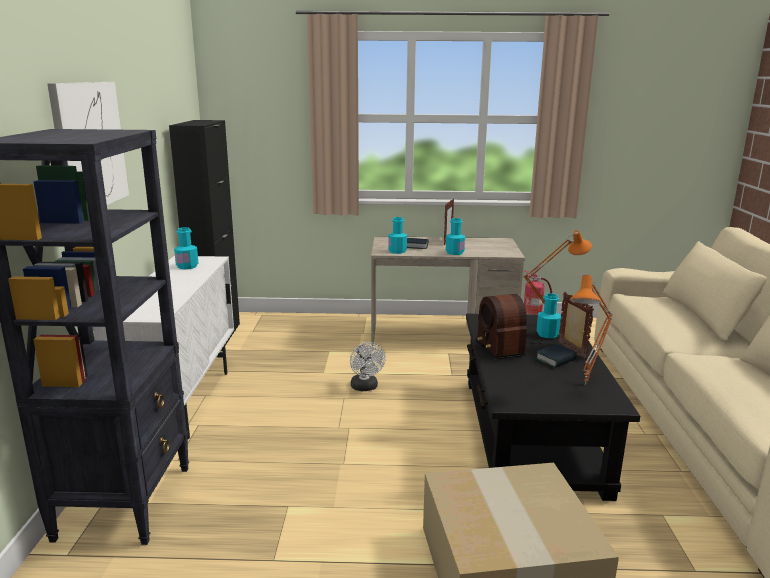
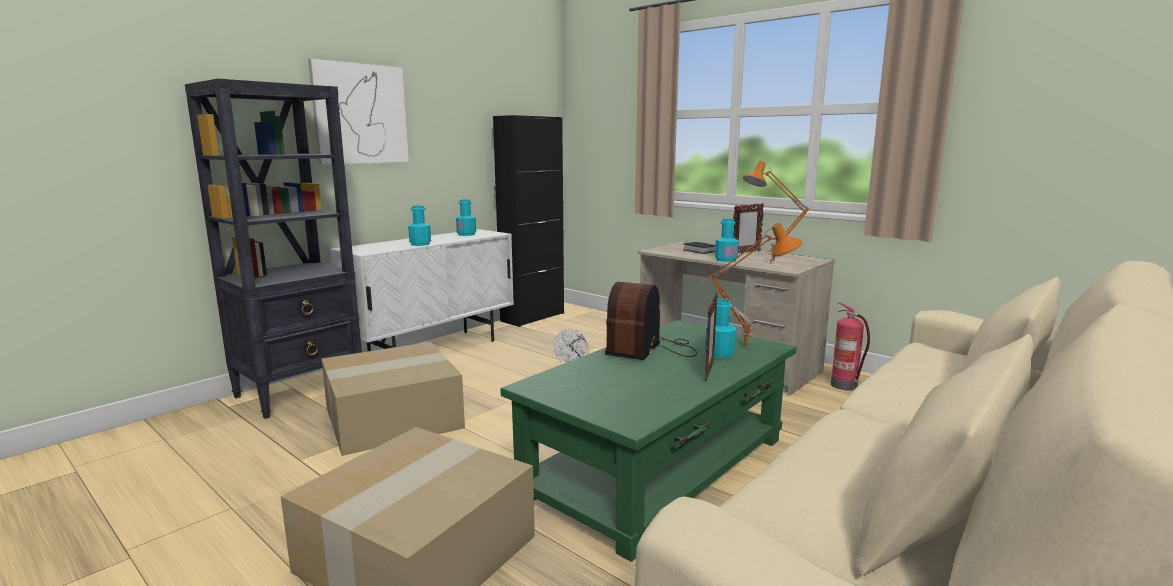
camera: 40 degrees right, 5 degrees down
(279, 481) = (394, 417): none -> cardboard box
(397, 251) = (670, 252): turquoise bottle -> turquoise bottle (420, 244)
(530, 433) = (657, 467): black coffee table -> green coffee table
(556, 359) = (670, 373): book -> none
(587, 385) = (648, 400): orange table lamp -> orange table lamp (772, 264)

